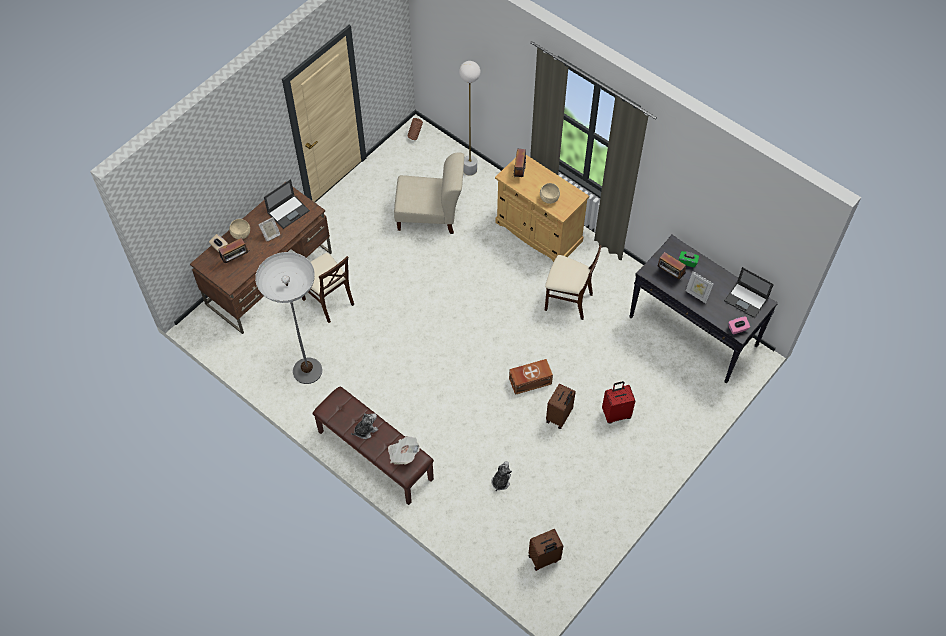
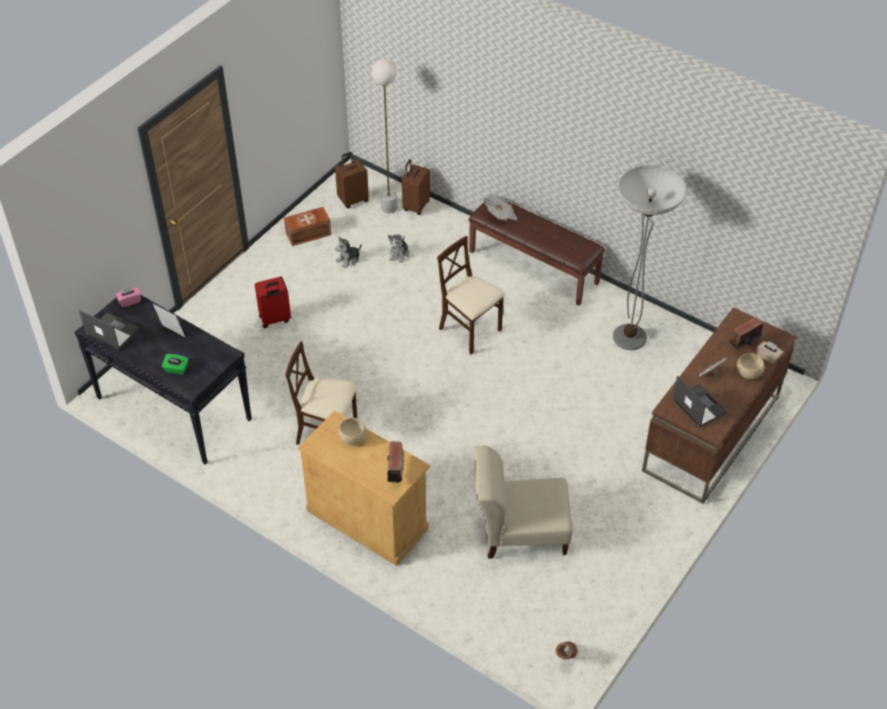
camera: 175 degrees right, 10 degrees down
(288, 211) = (698, 406): laptop -> laptop turned 105 degrees clockwise
(328, 300) = (628, 413): beige chair -> beige chair (470, 330)
(365, 430) = (543, 231): plush toy -> plush toy (348, 260)
(469, 170) = (473, 606): white floor lamp -> white floor lamp (389, 207)
(529, 381) = (373, 344): brown storage box -> brown storage box (309, 234)
(559, 416) = (338, 313): brown suitcase -> brown suitcase (415, 206)
(669, 274) = (201, 353): radio -> none

